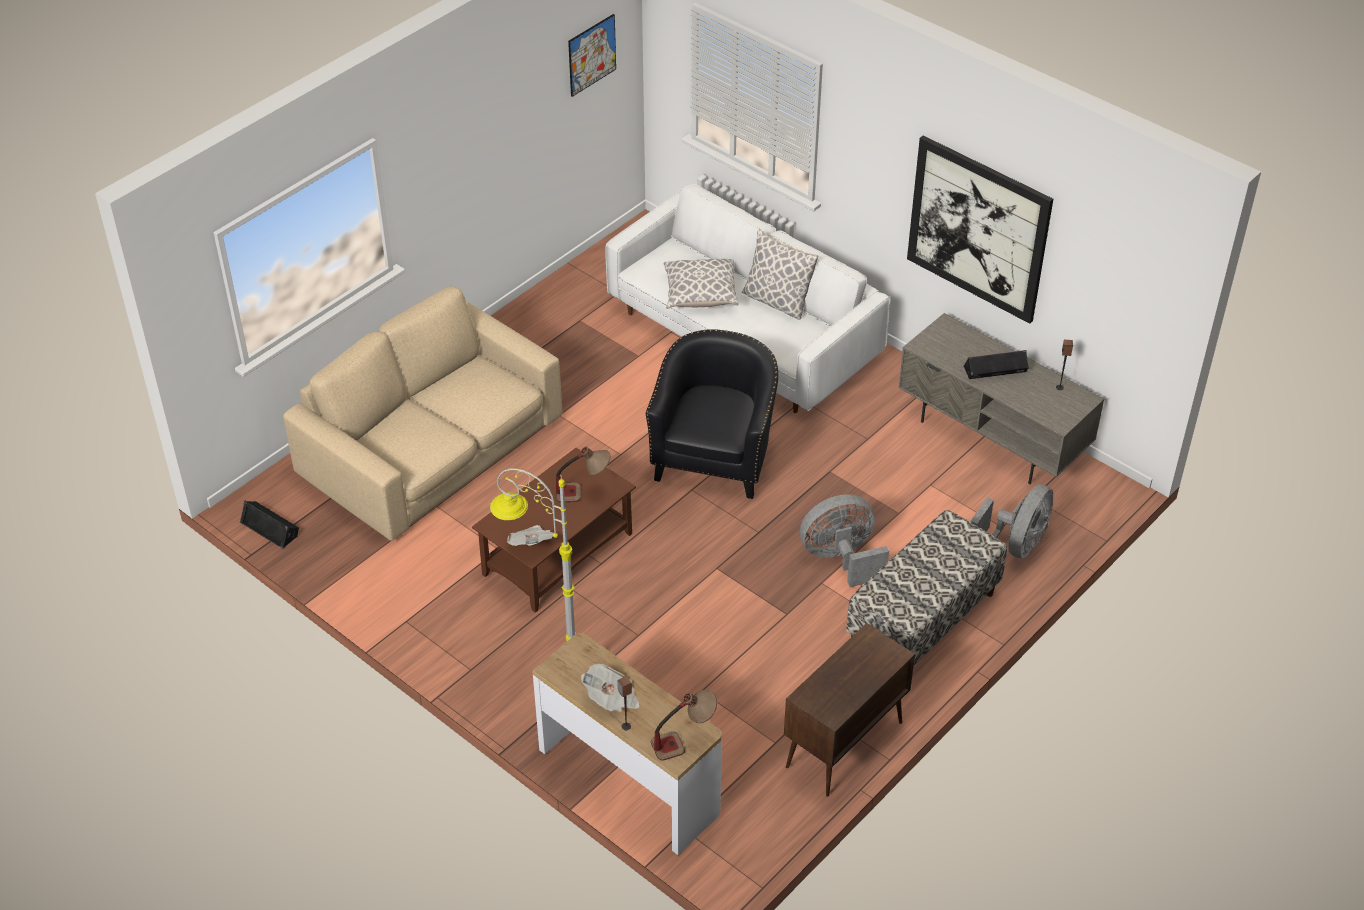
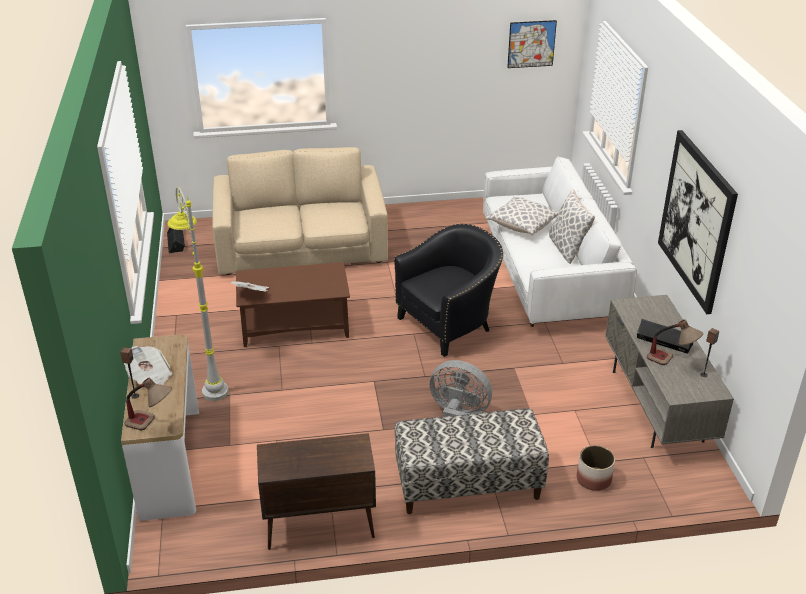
camera: 40 degrees right, 10 degrees down
(583, 492) = (316, 284): table lamp -> table lamp (671, 362)
(1015, 545) = (594, 479): grey fan -> planter

